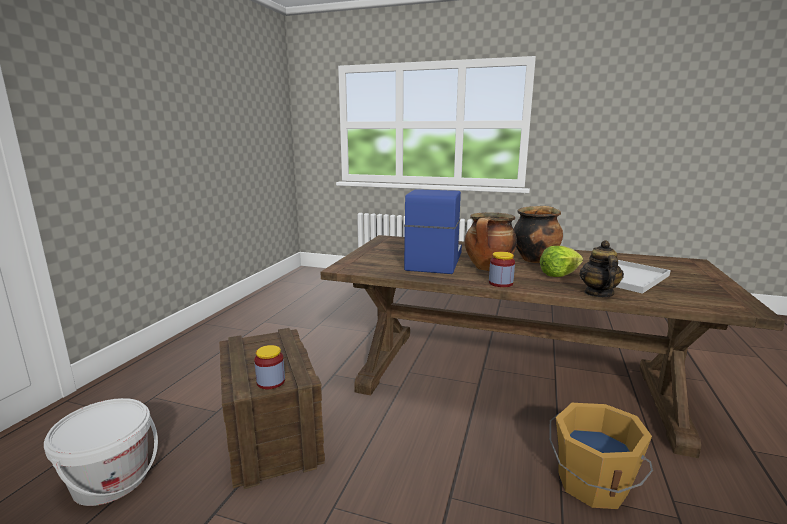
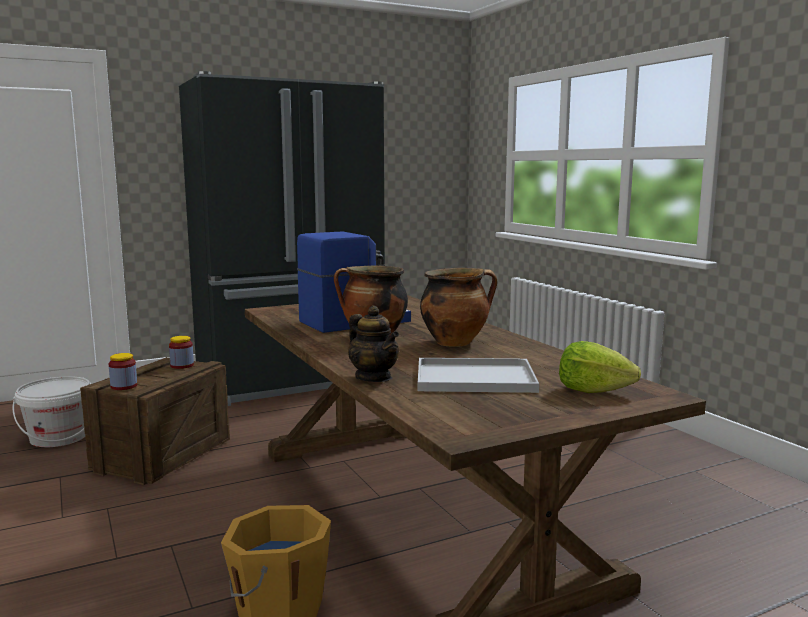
camera: 45 degrees right, 5 degrees down
(241, 330) = (292, 381): none -> black fridge
(500, 283) = (328, 348): jar -> jar (182, 365)
(558, 274) = (413, 357): lettuce -> lettuce (593, 390)
(598, 293) = (374, 377): teapot -> teapot turned 90 degrees clockwise

